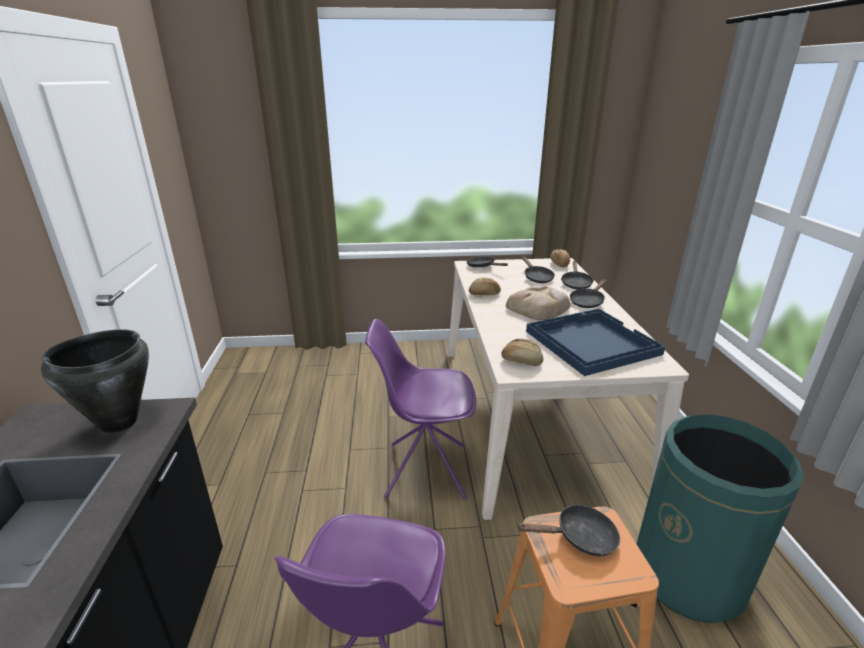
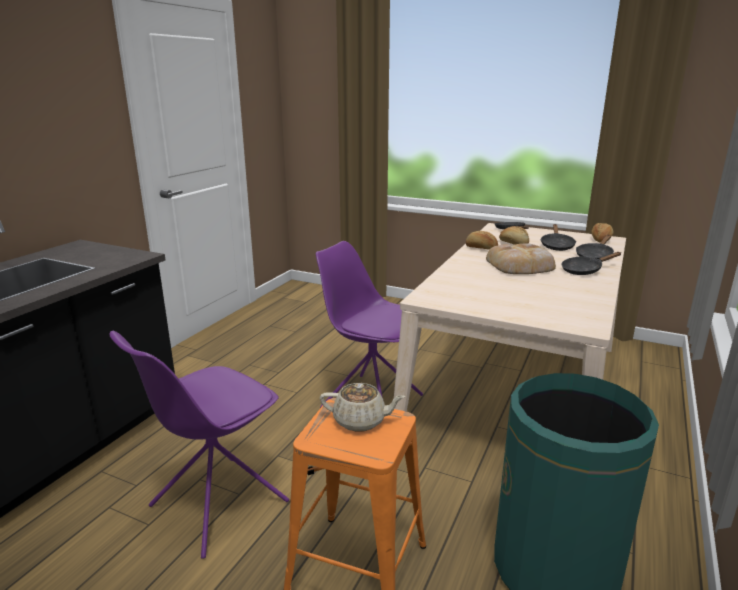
camera: 30 degrees right, 5 degrees down
(118, 422) = (111, 255): black cooking pot -> none
(521, 361) = (443, 294): bread -> bread (513, 243)
(580, 537) = (360, 421): black frying pan -> beige teapot
(590, 342) = (534, 297): blue tray -> none

